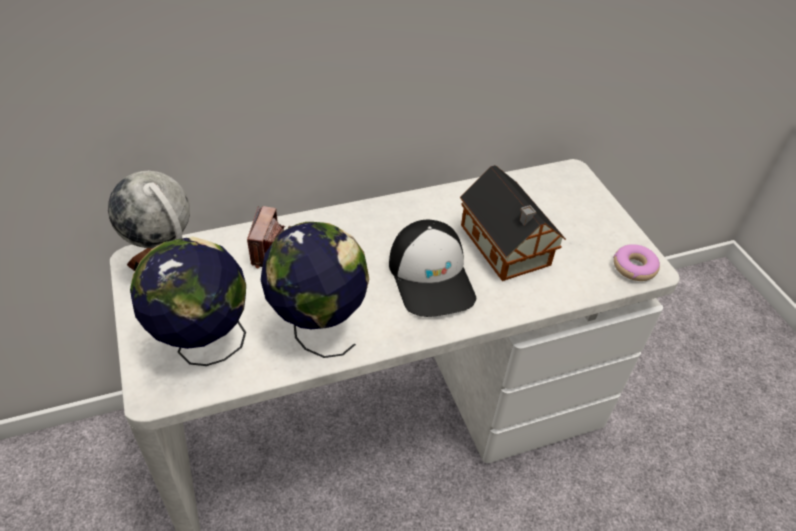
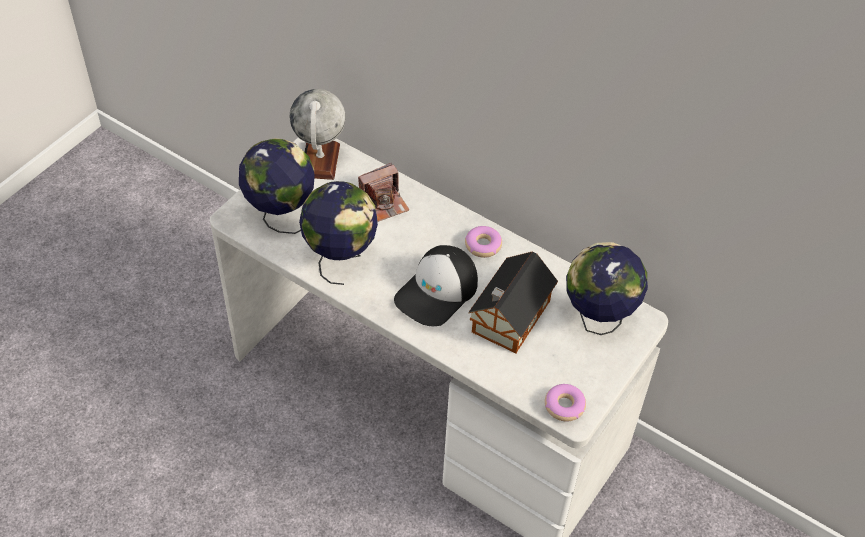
camera: 55 degrees right, 5 degrees up
(404, 216) = (483, 245): none -> donut
(551, 196) = (597, 319): none -> globe

